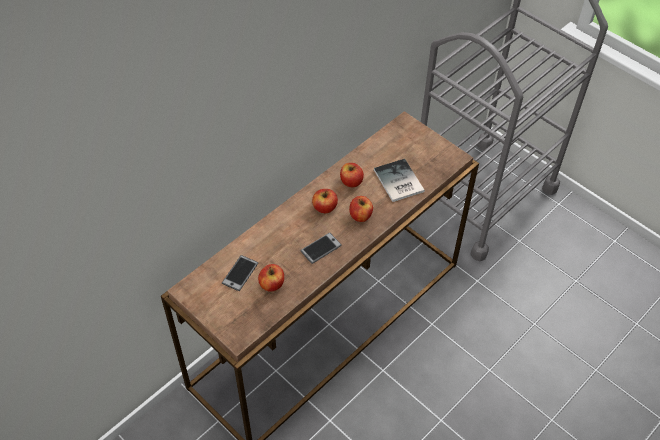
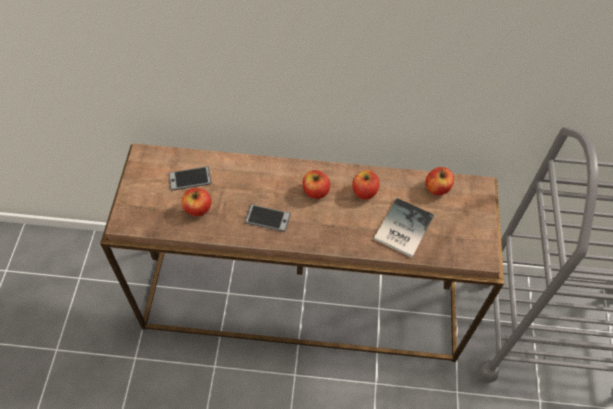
camera: 50 degrees right, 5 degrees up
(360, 215) = (333, 224): apple -> apple (437, 188)

